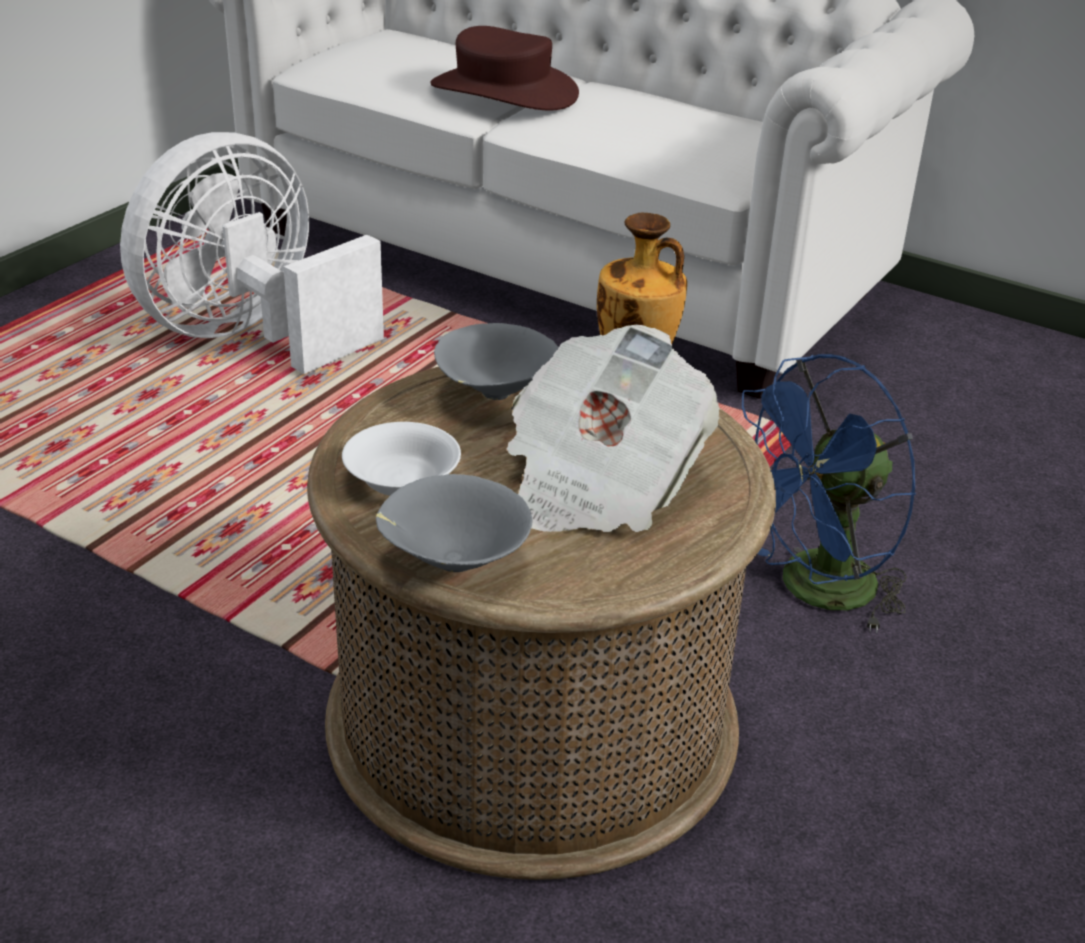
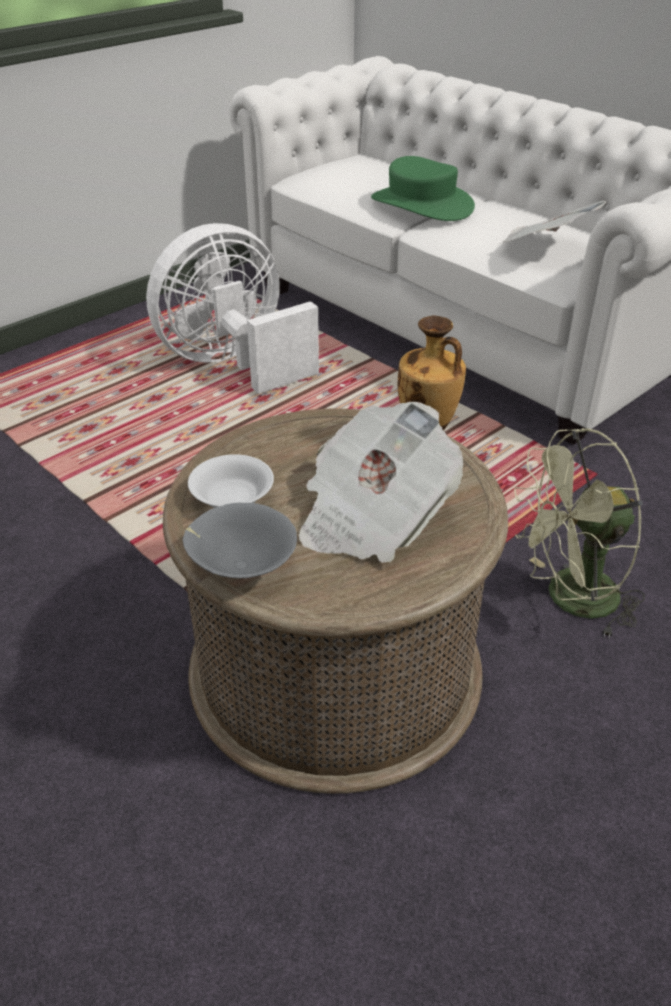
camera: 15 degrees right, 5 degrees up
(494, 394) = (323, 438): grey bowl -> none
(503, 91) = (421, 204): brown hat -> green hat
(691, 138) = (545, 248): none -> newspaper
(813, 592) = (569, 600): blue fan -> green fan

